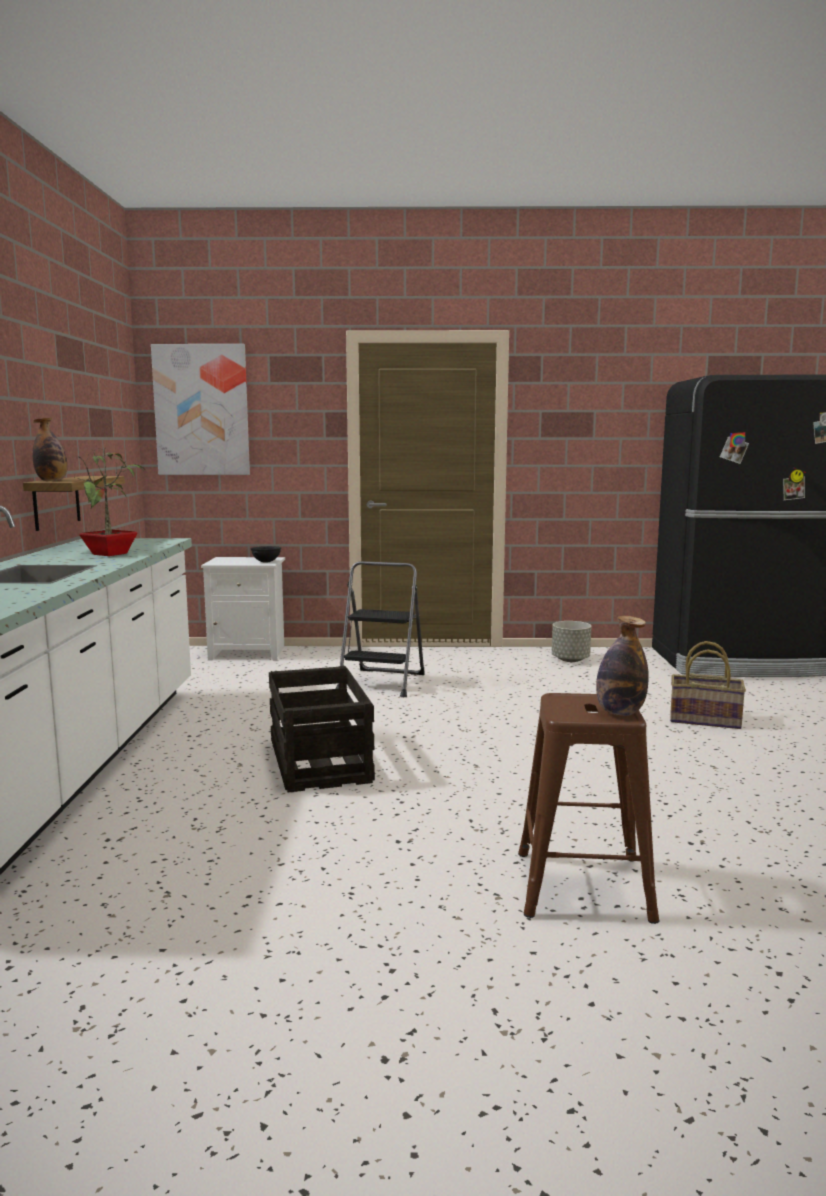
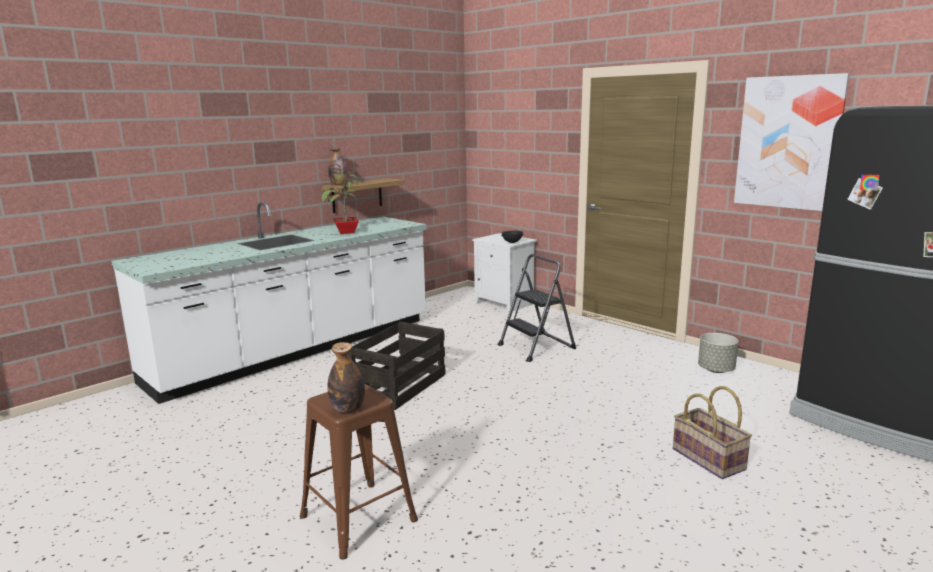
camera: 45 degrees right, 5 degrees up
(201, 410) = (496, 130): picture -> picture (788, 142)

